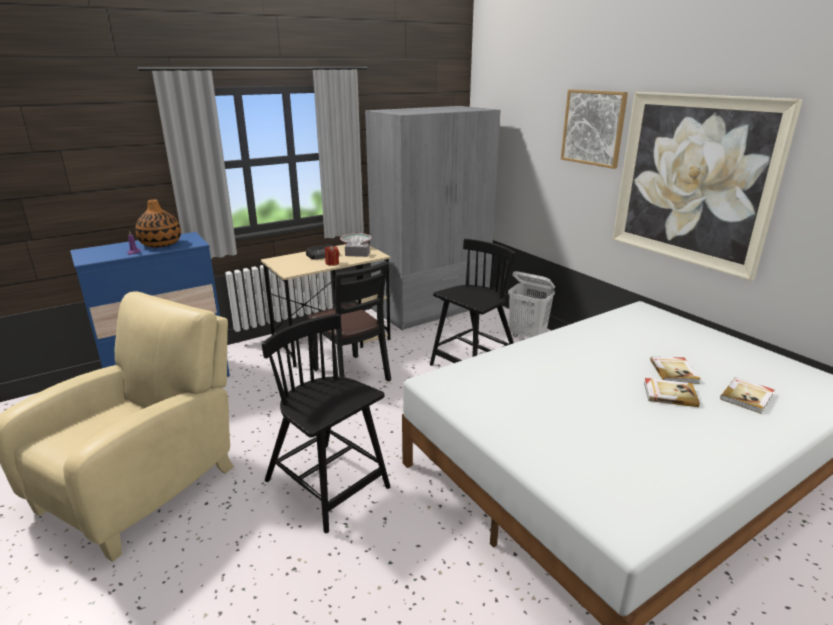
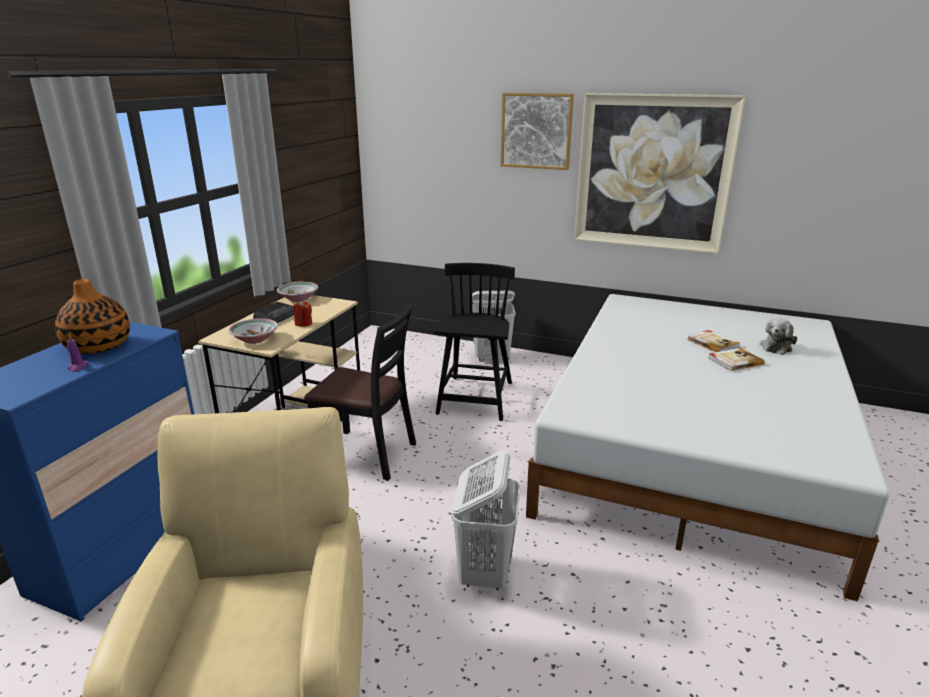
camera: 35 degrees left, 0 degrees up
(289, 266) = (254, 339): none -> bowl
(328, 485) = (485, 572): black chair -> white laundry basket
(357, 254) = (316, 307): grey tissue box -> none
(431, 308) = (367, 356): grey wardrobe -> none
(747, 397) = (776, 347): book -> plush toy

